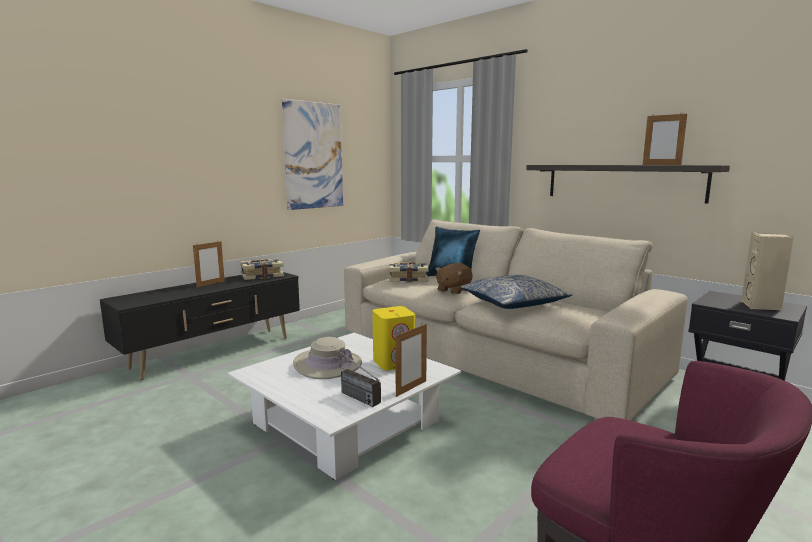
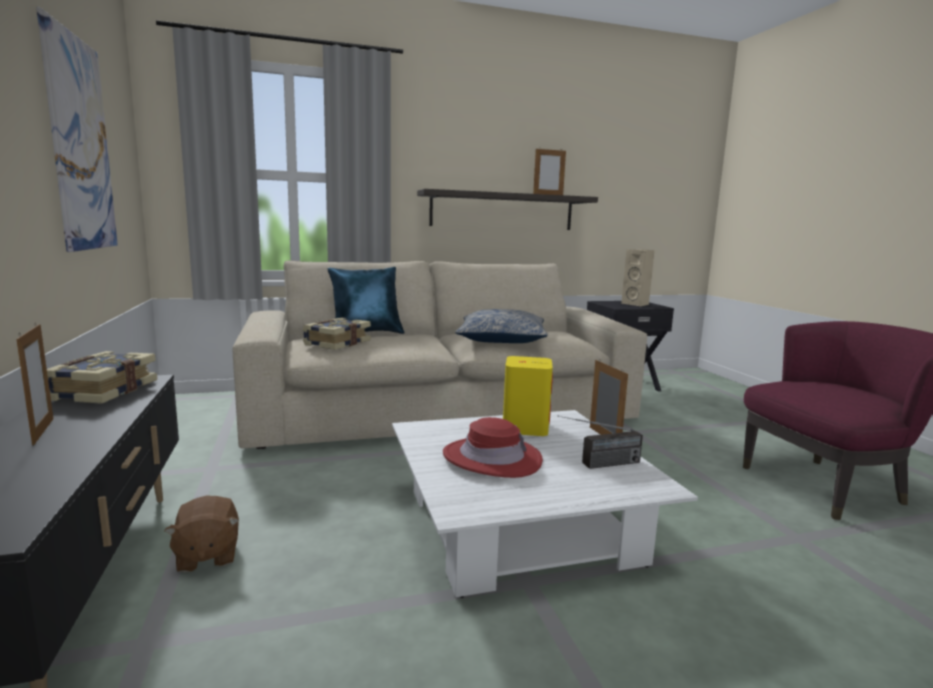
camera: 60 degrees left, 0 degrees up
(327, 364) = (492, 458): beige hat -> red hat
(453, 290) = (420, 342): brown plush toy -> brown plush toy (207, 555)

